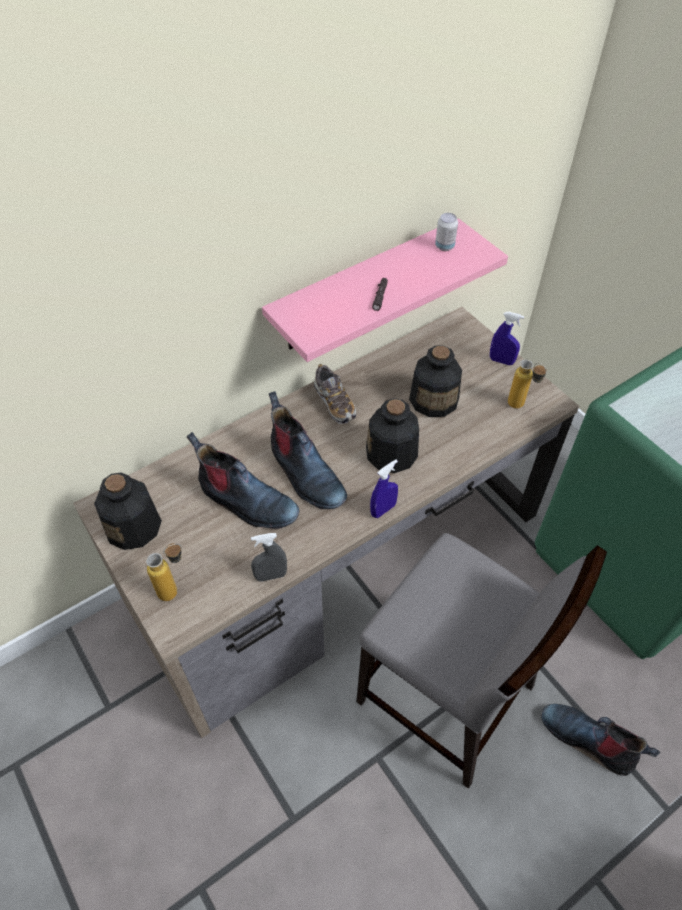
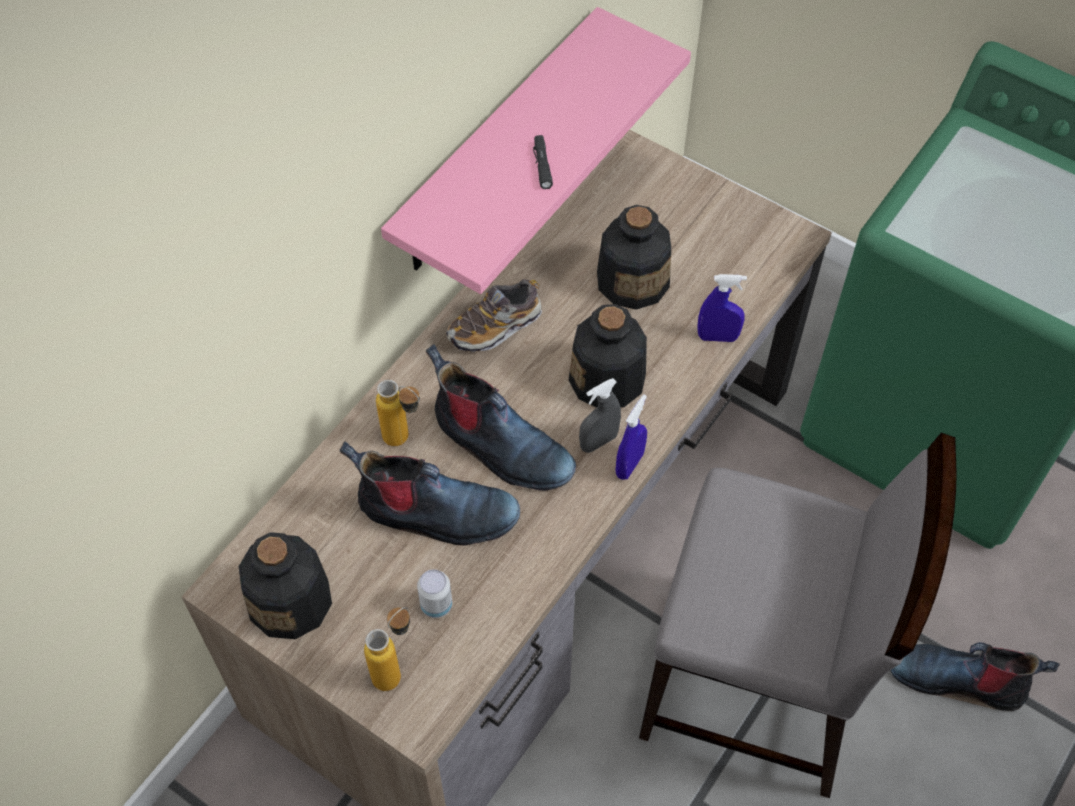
camera: 20 degrees left, 5 degrees up
(271, 576) = (518, 606): grey spray bottle -> grey spray bottle (598, 442)
(334, 403) = (495, 327): shoe -> shoe turned 105 degrees clockwise
(444, 246) = (597, 59): can -> can (436, 605)
(501, 361) = (703, 193): blue spray bottle -> blue spray bottle (717, 337)
(520, 407) = (755, 257): bottle -> bottle (405, 441)

